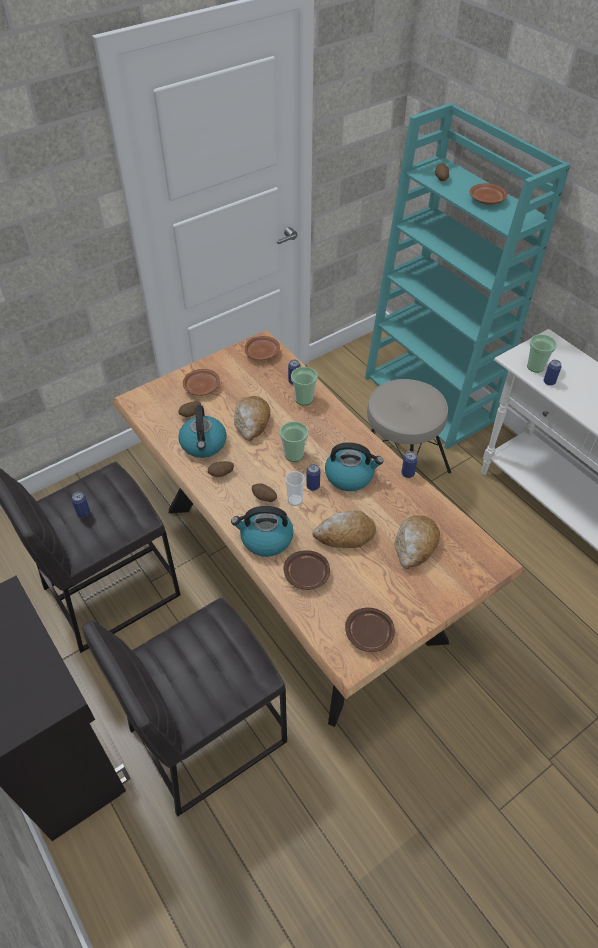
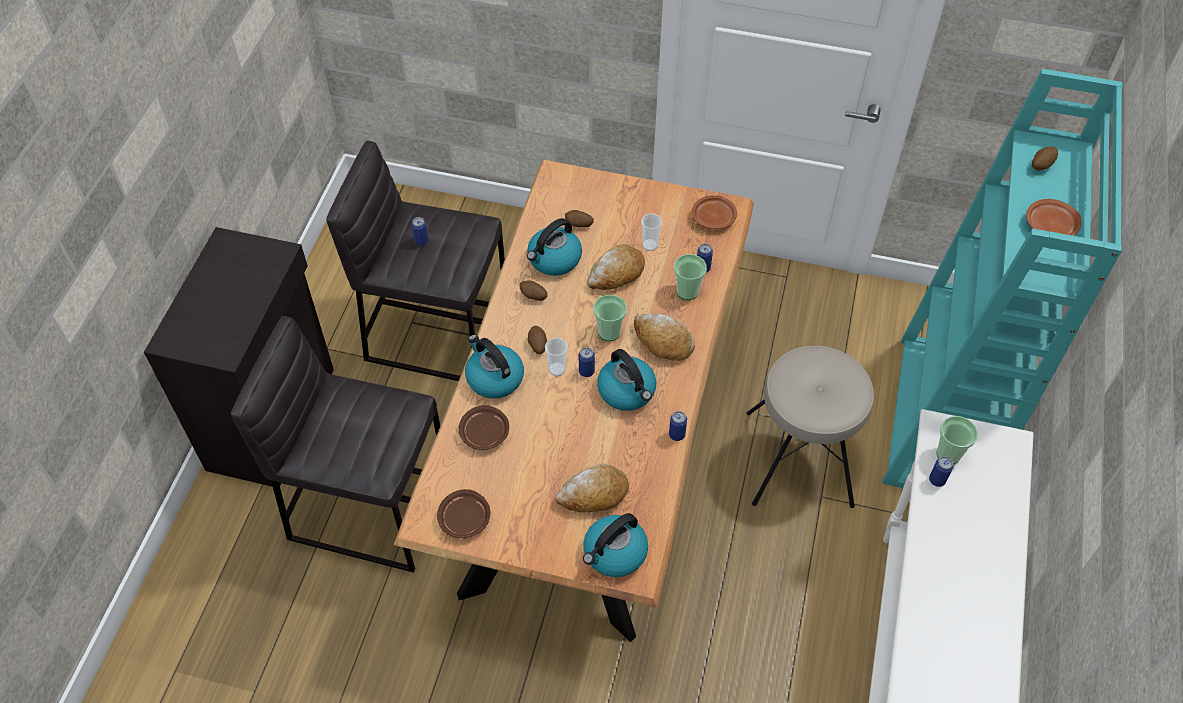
camera: 50 degrees right, 5 degrees up
(202, 387) = (620, 207): brown plate -> none
(248, 393) = (650, 245): none -> cup
(345, 535) = (553, 433): bread -> bread (662, 341)
(471, 564) = (614, 553): none -> kettle

